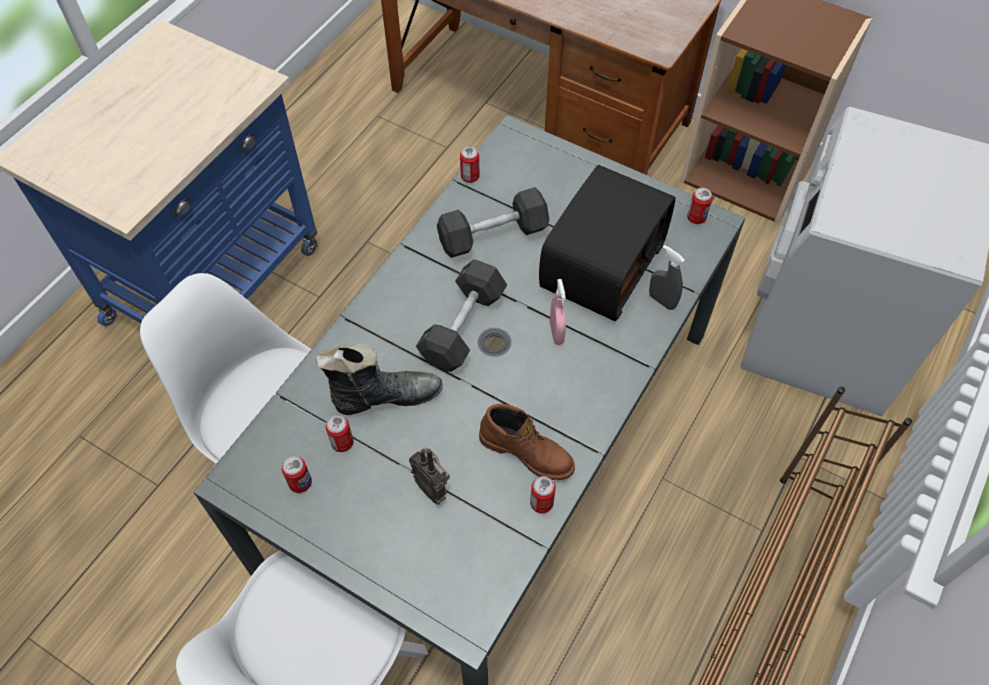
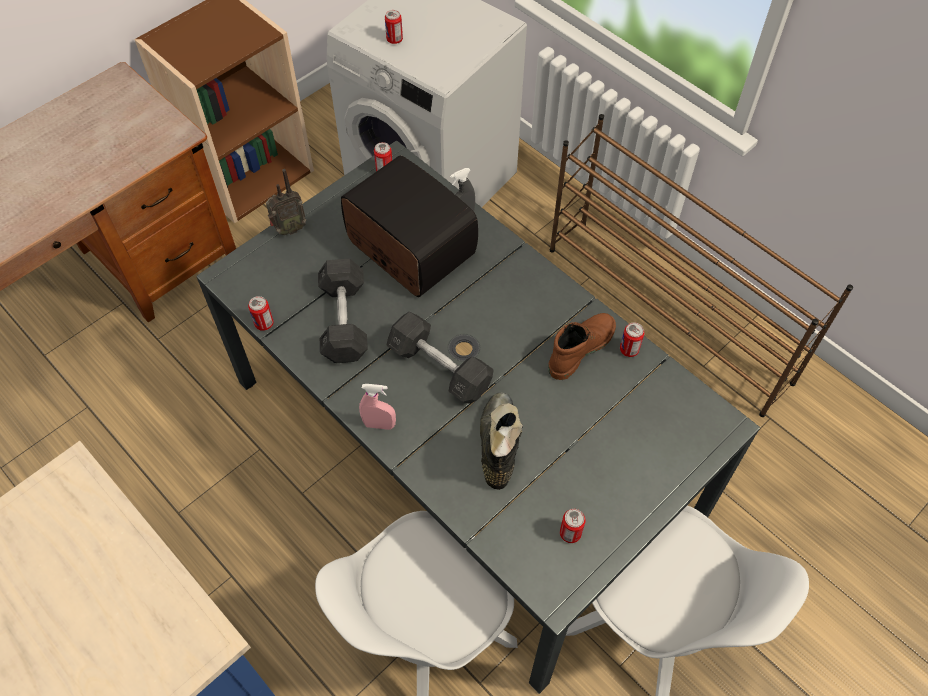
camera: 75 degrees left, 0 degrees up
(342, 443) = (536, 490): can -> can (394, 40)
(432, 488) = (598, 426): radio -> radio (289, 229)
(556, 333) = (469, 299): pink spray bottle -> pink spray bottle (379, 425)

